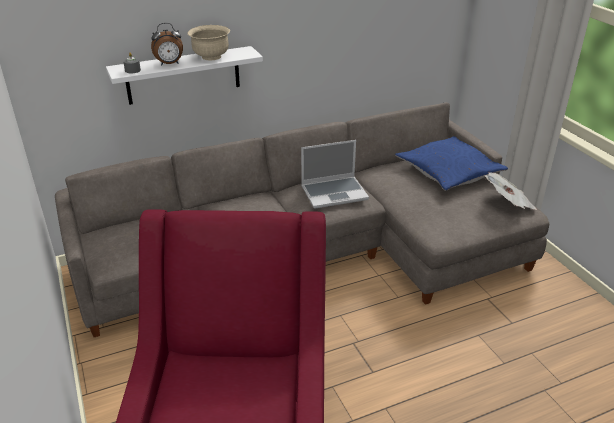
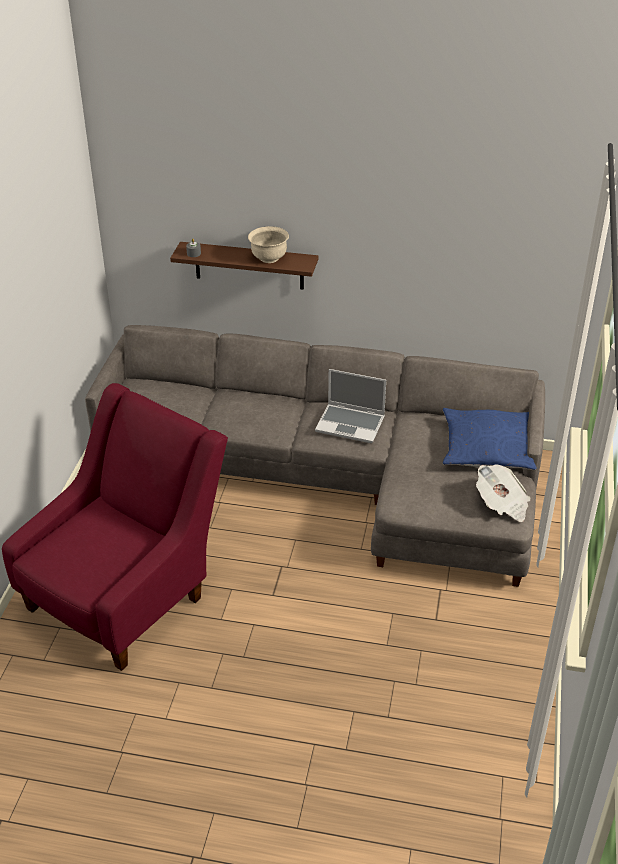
camera: 35 degrees right, 5 degrees up
(169, 64) = (228, 256): alarm clock -> none
(183, 75) = (249, 265): white shelf -> brown shelf

